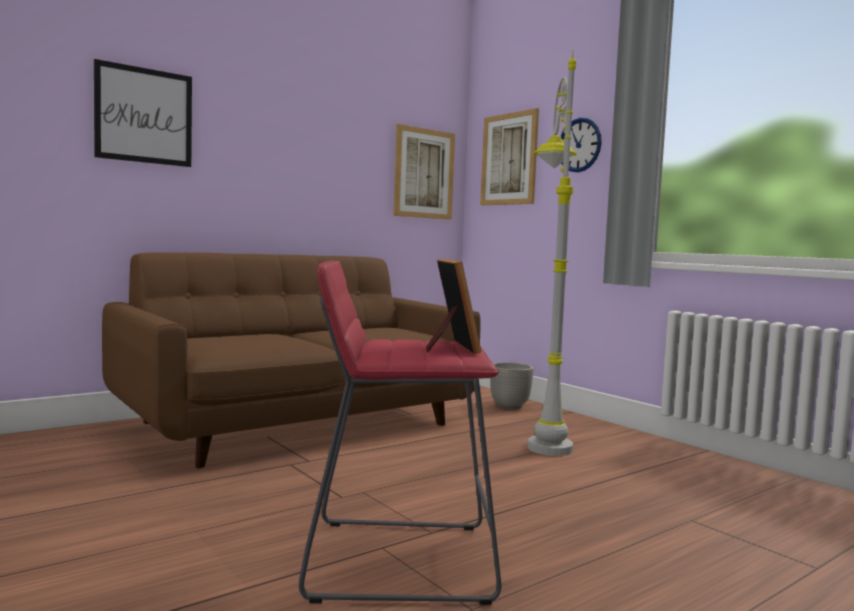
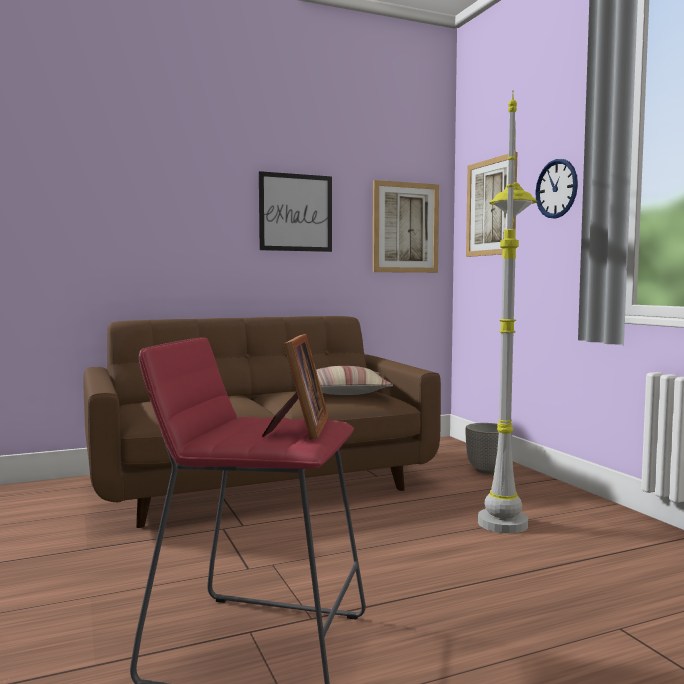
camera: 15 degrees right, 0 degrees up
(144, 115) = (118, 195): picture -> picture (295, 212)
(385, 331) = (343, 392): none -> pillow

